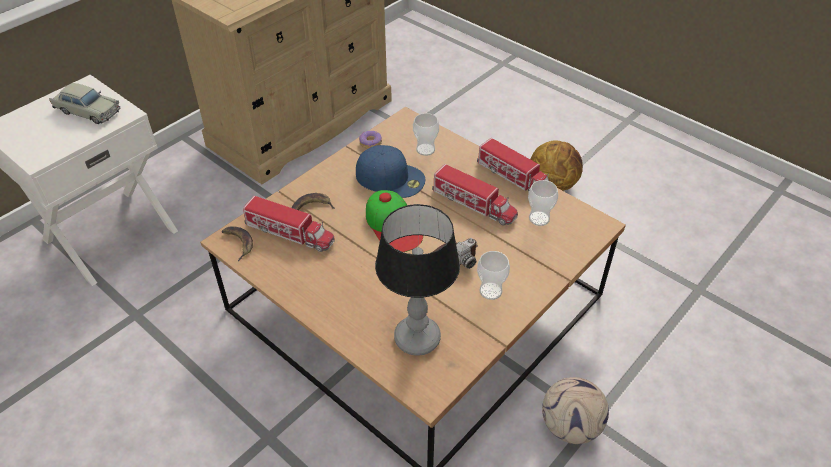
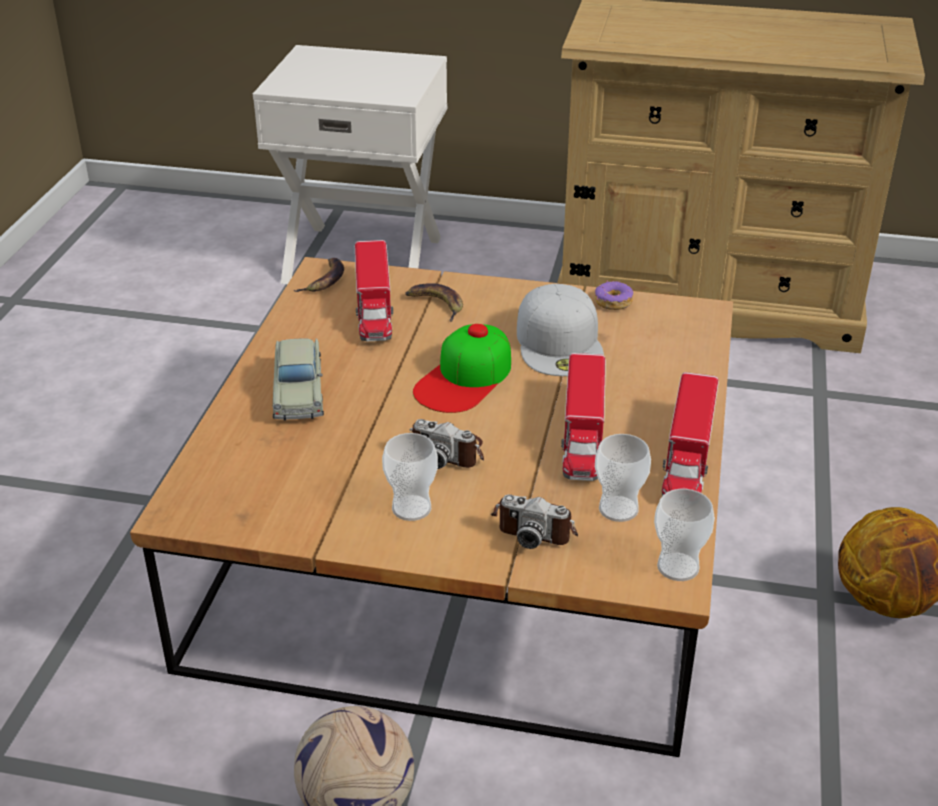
camera: 60 degrees right, 10 degrees down
(88, 111) = (382, 78): beige toy car -> beige toy car (299, 391)
(391, 177) = (560, 343): blue cap -> white cap
(417, 339) = (266, 471): table lamp -> none
(425, 149) = (655, 350): cup -> cup (678, 567)
(533, 251) = (535, 526): none -> camera

